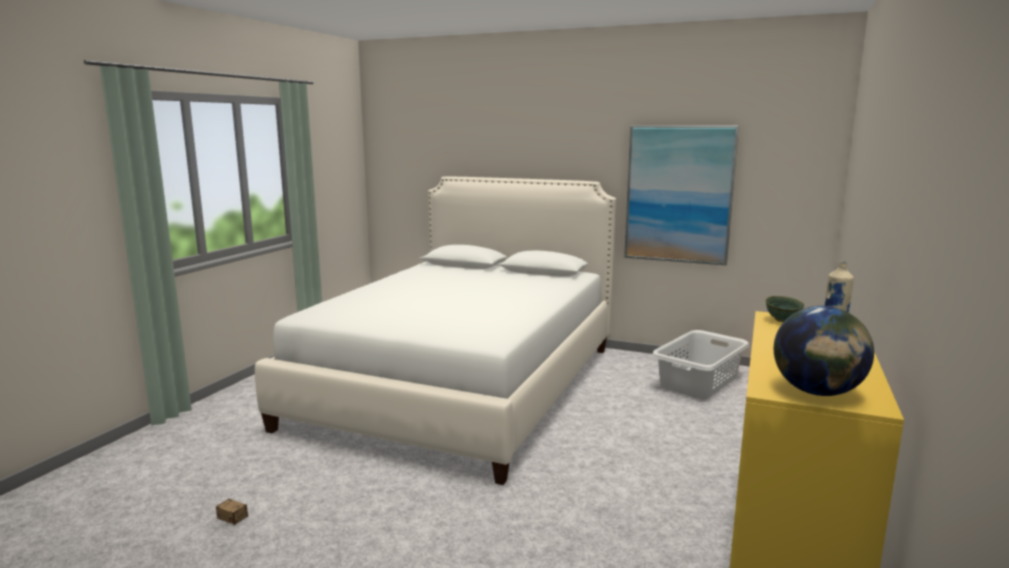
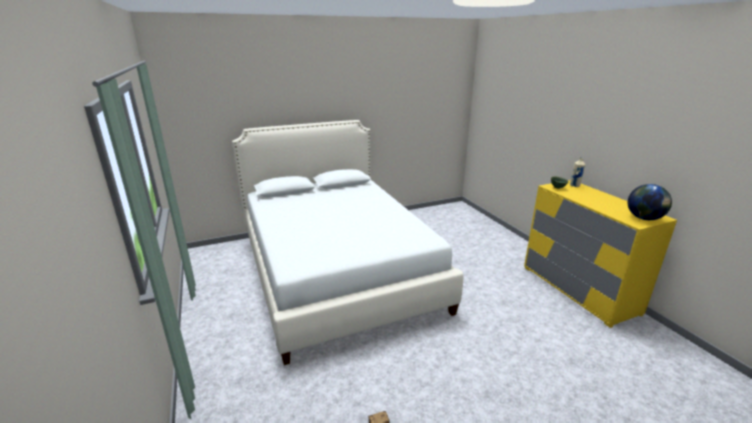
camera: 45 degrees left, 10 degrees up
(678, 194) = (399, 121): picture -> none
(699, 382) = (431, 221): white laundry basket -> none

